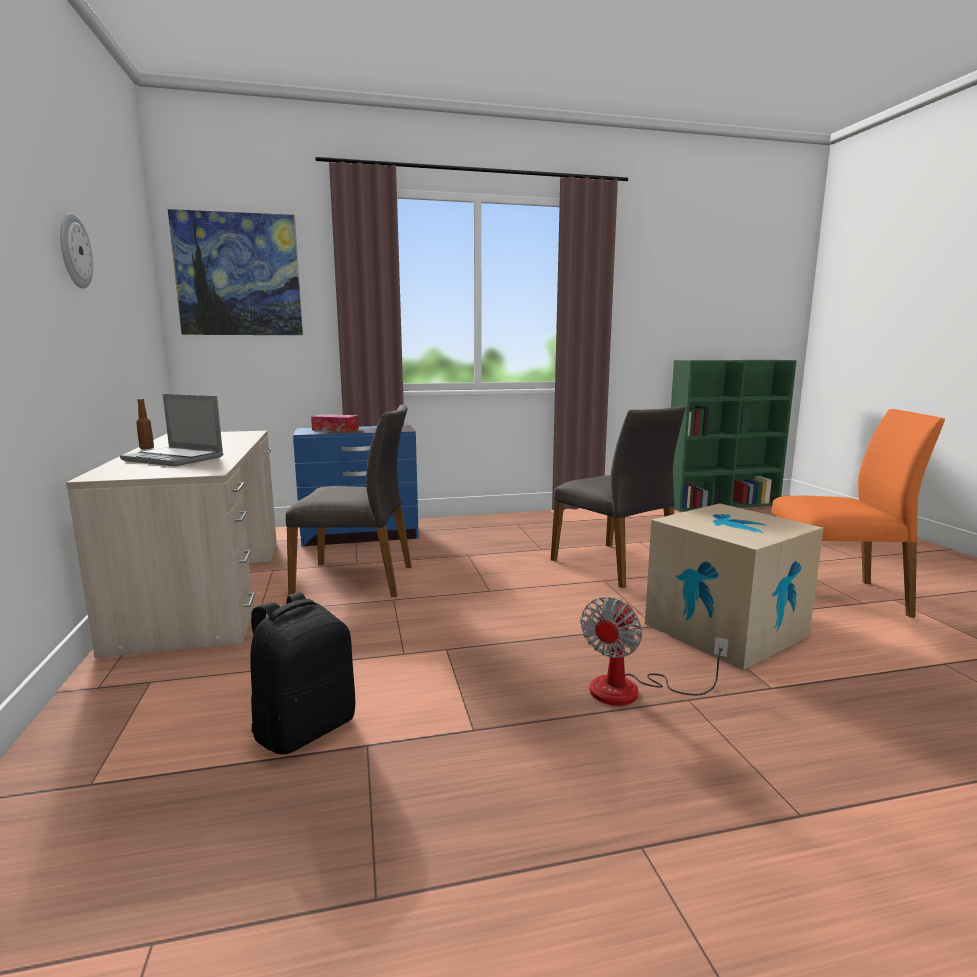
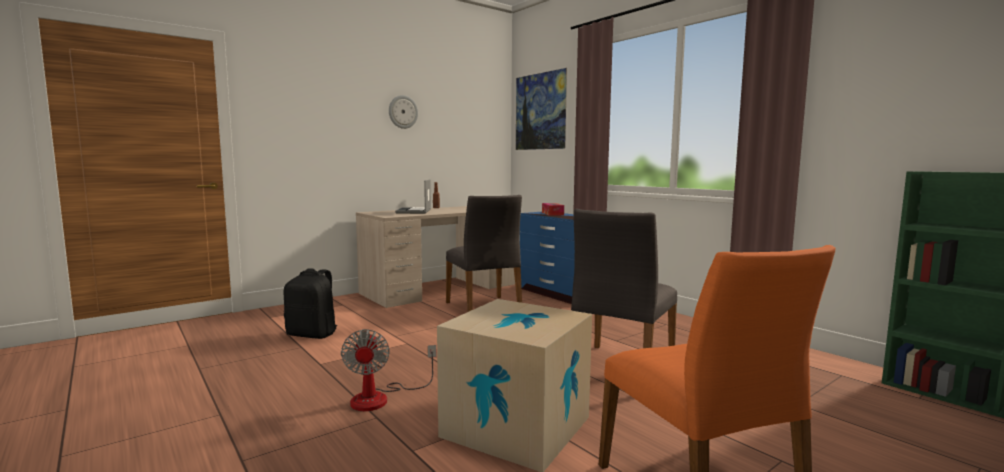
camera: 65 degrees right, 5 degrees down
(632, 690) = (381, 398): fan -> fan turned 105 degrees counterclockwise

